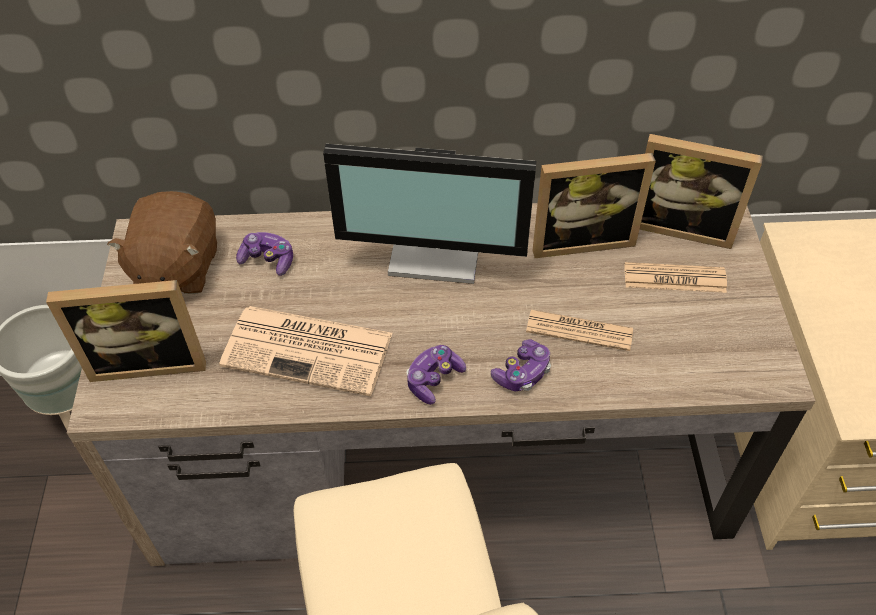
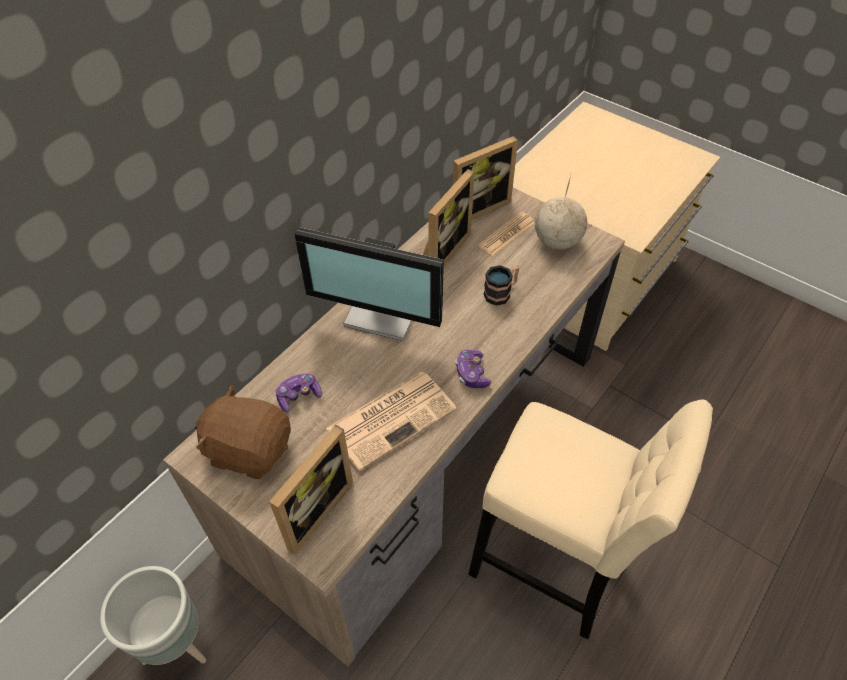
camera: 50 degrees left, 0 degrees up
(176, 268) = (249, 449): brown plush toy -> brown plush toy turned 150 degrees clockwise
(437, 251) = (384, 313): monitor -> monitor turned 60 degrees clockwise
(522, 373) = (505, 333): game controller -> none
(579, 330) = (501, 292): newspaper -> mug
(724, 333) = (557, 241): none -> globe

